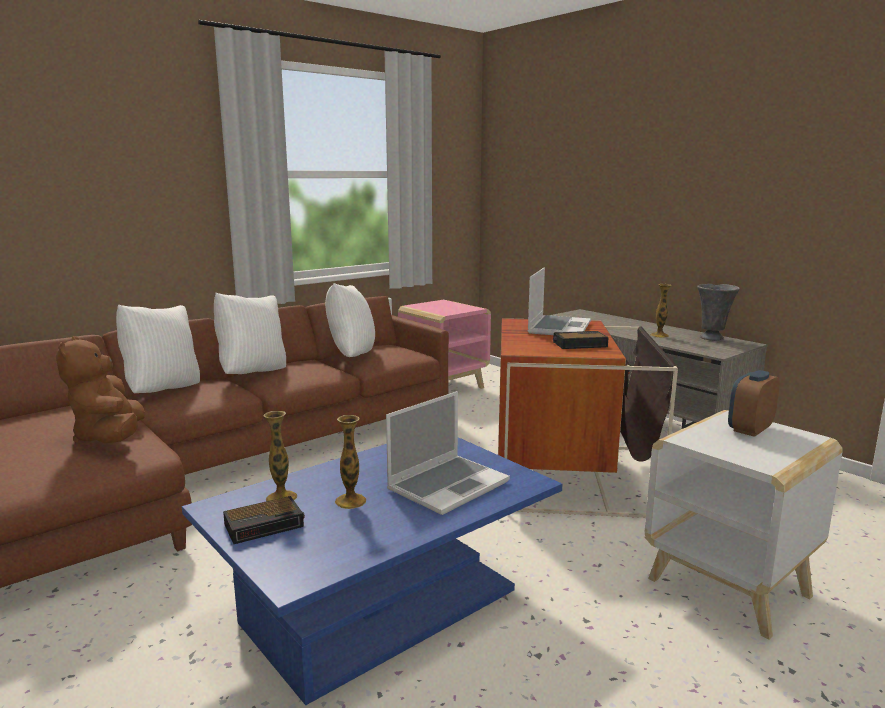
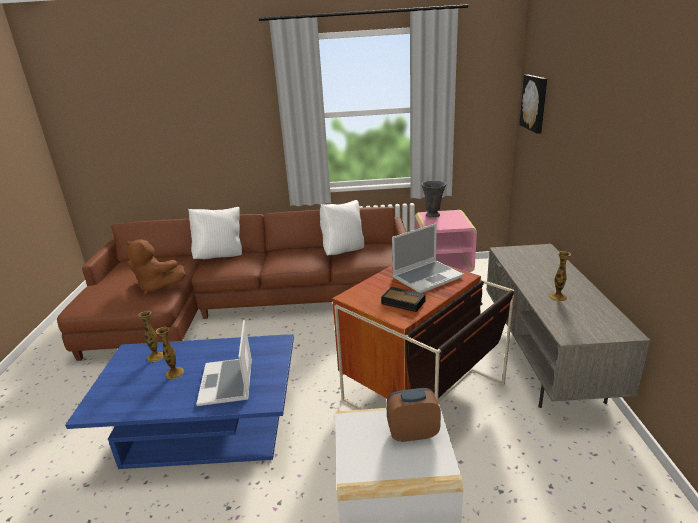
camera: 40 degrees right, 10 degrees up
(110, 438) = (157, 287): brown plush toy -> brown plush toy turned 90 degrees counterclockwise
(253, 373) = (275, 253): white pillow -> none
(265, 525) = (127, 372): alarm clock -> none
(448, 485) = (227, 383): laptop -> laptop turned 90 degrees clockwise
(518, 167) = (535, 103): none -> picture
(713, 338) = (605, 315): grey vase -> grey vase (433, 215)

